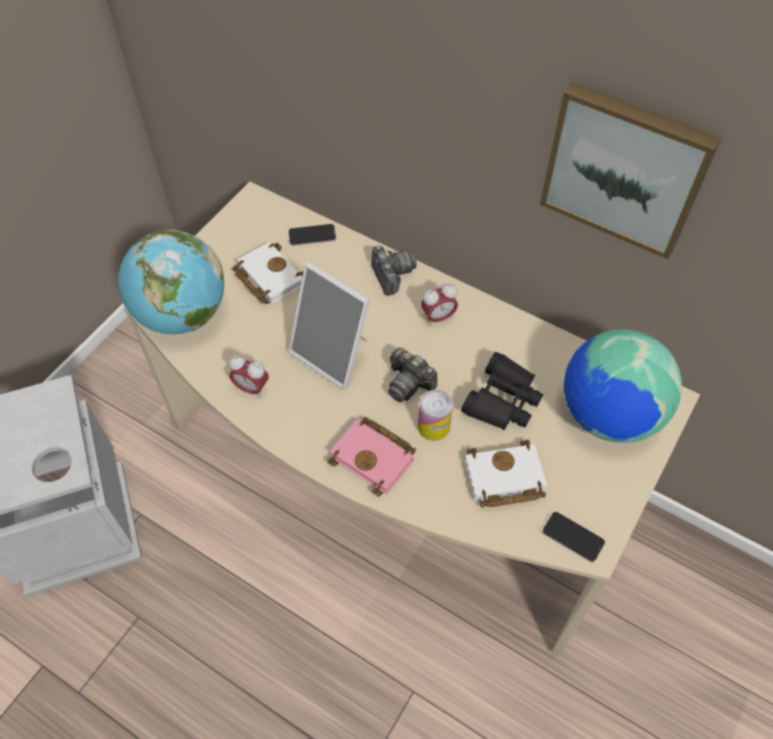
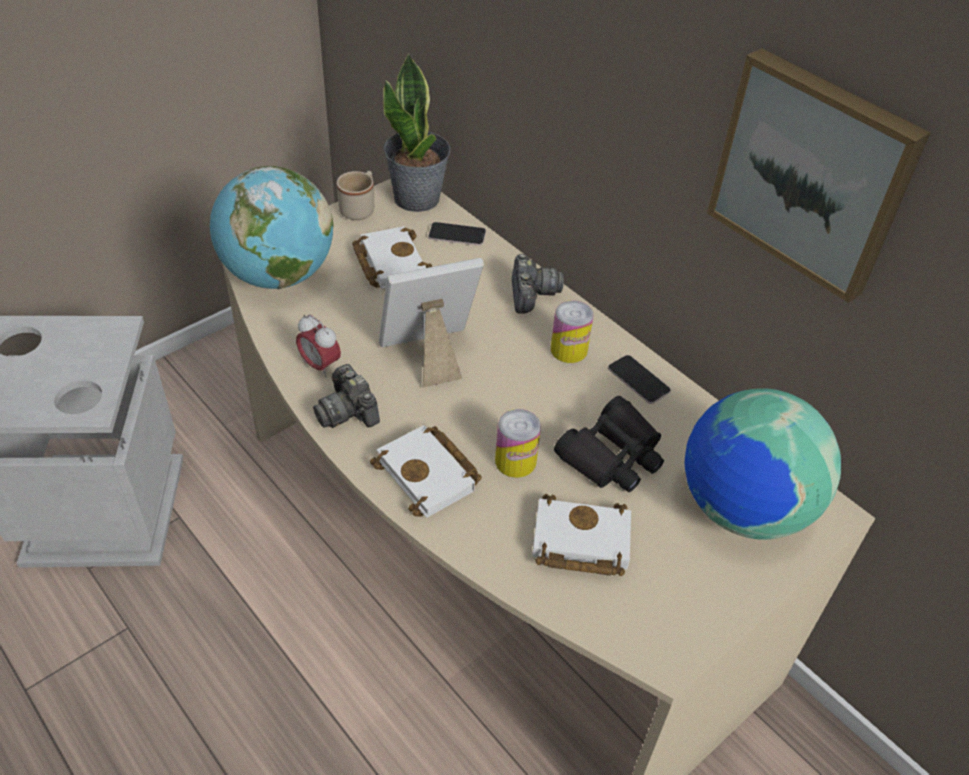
camera: 15 degrees right, 10 degrees down
(222, 231) = (360, 208): none -> beige mug
(266, 208) = (417, 198): none -> potted plant
(334, 354) = (429, 356): picture frame -> picture frame turned 105 degrees clockwise
(375, 458) = (430, 476): pink book -> white book
(408, 383) = (504, 408): camera -> camera (348, 411)
(438, 317) = (568, 349): alarm clock -> can
(573, 537) = (643, 634): phone -> phone (638, 380)

